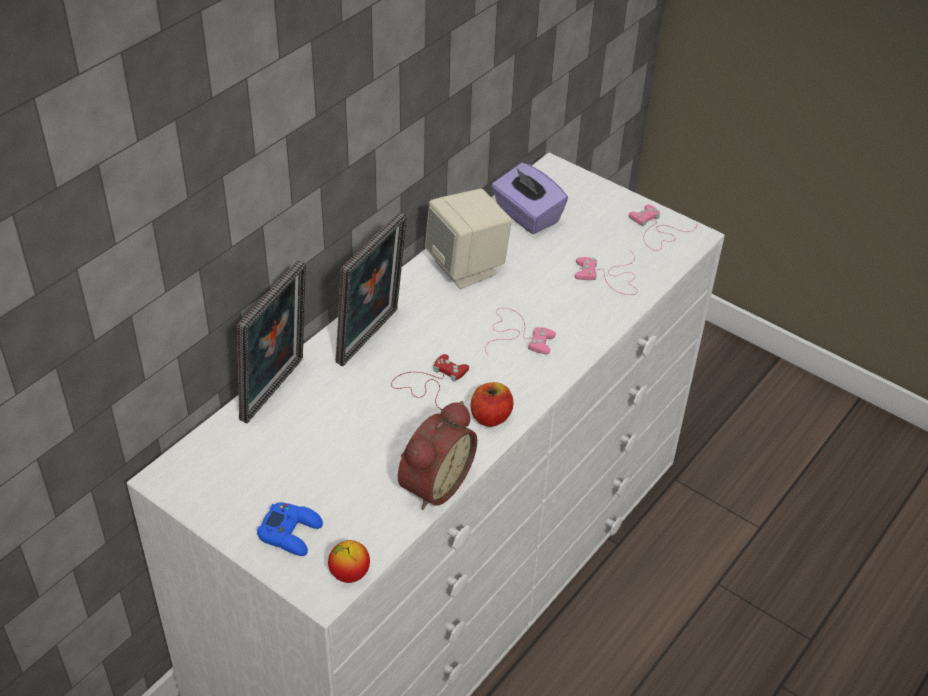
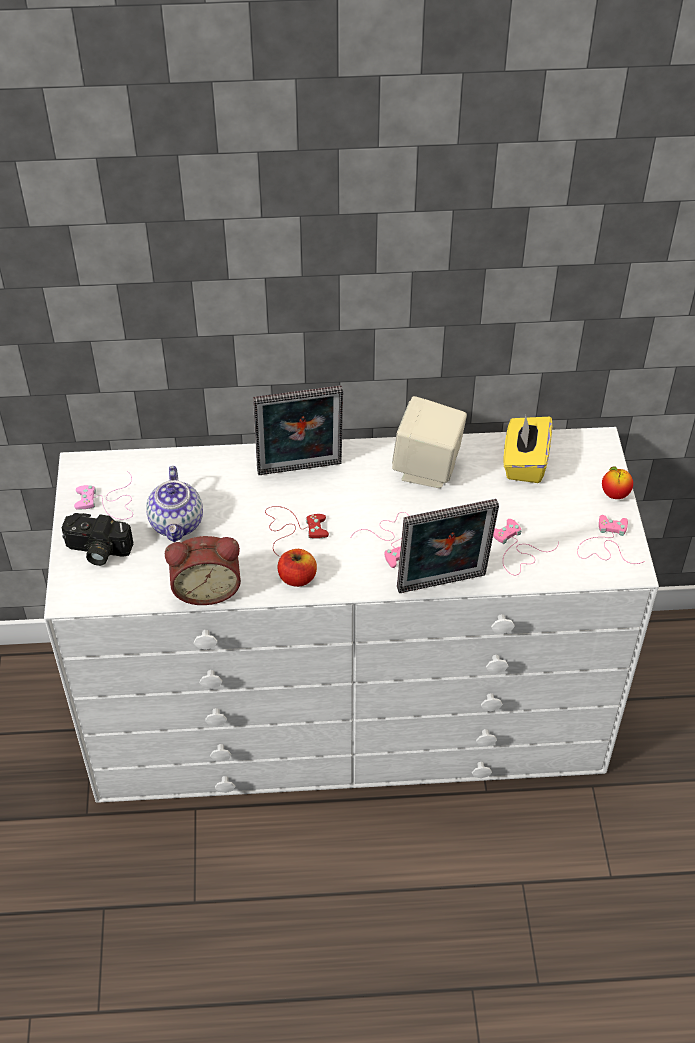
camera: 50 degrees right, 5 degrees up
(241, 486) = (109, 502): none -> pink game controller
(277, 391) = (202, 461): picture frame -> picture frame (443, 586)
(291, 533) = (97, 551): blue game controller -> camera
(330, 454) = (177, 523): none -> teapot
(349, 574) = (93, 600): apple -> apple (615, 494)
(526, 215) = (524, 462): purple tissue box -> yellow tissue box

